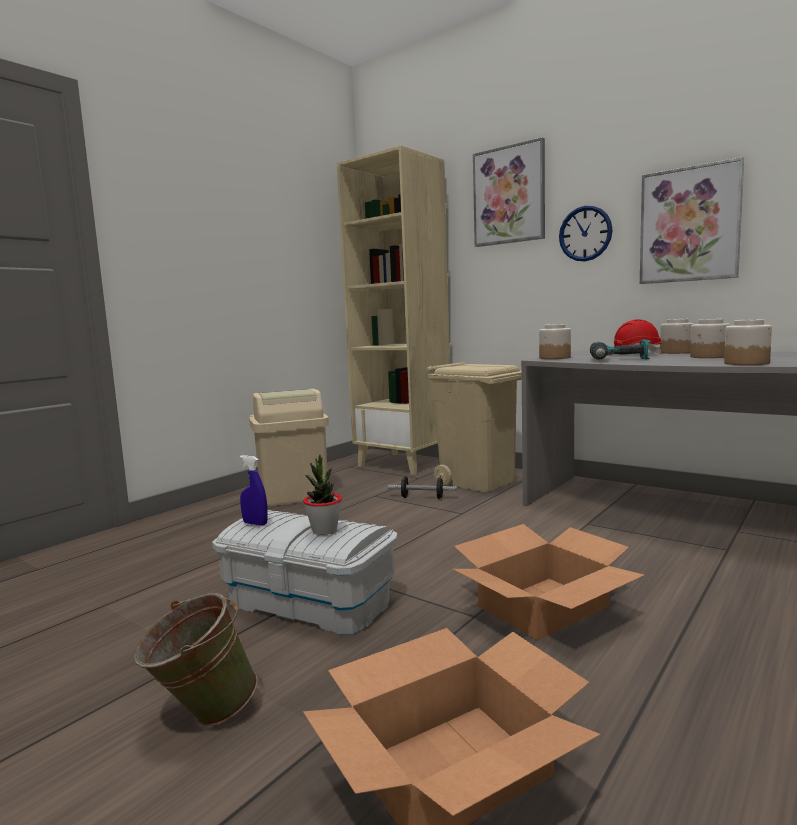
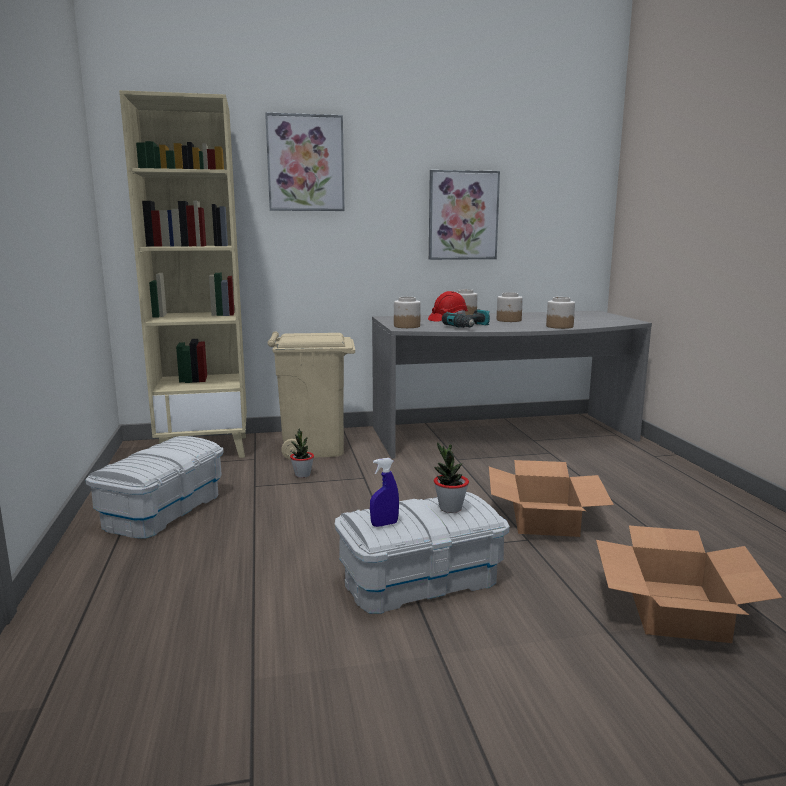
camera: 50 degrees left, 5 degrees up
(201, 716) = (536, 673): green bucket -> none
(293, 495) = (163, 511): beige trash can -> white storage box
(422, 498) = (302, 475): dumbbell -> potted plant
(585, 233) = (381, 211): wall clock -> none

